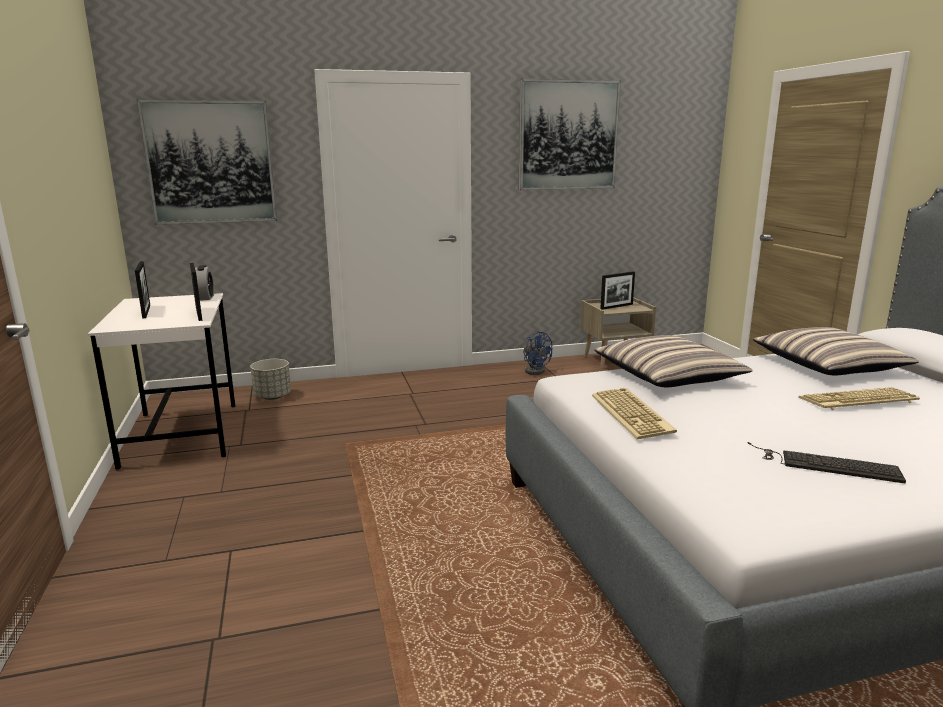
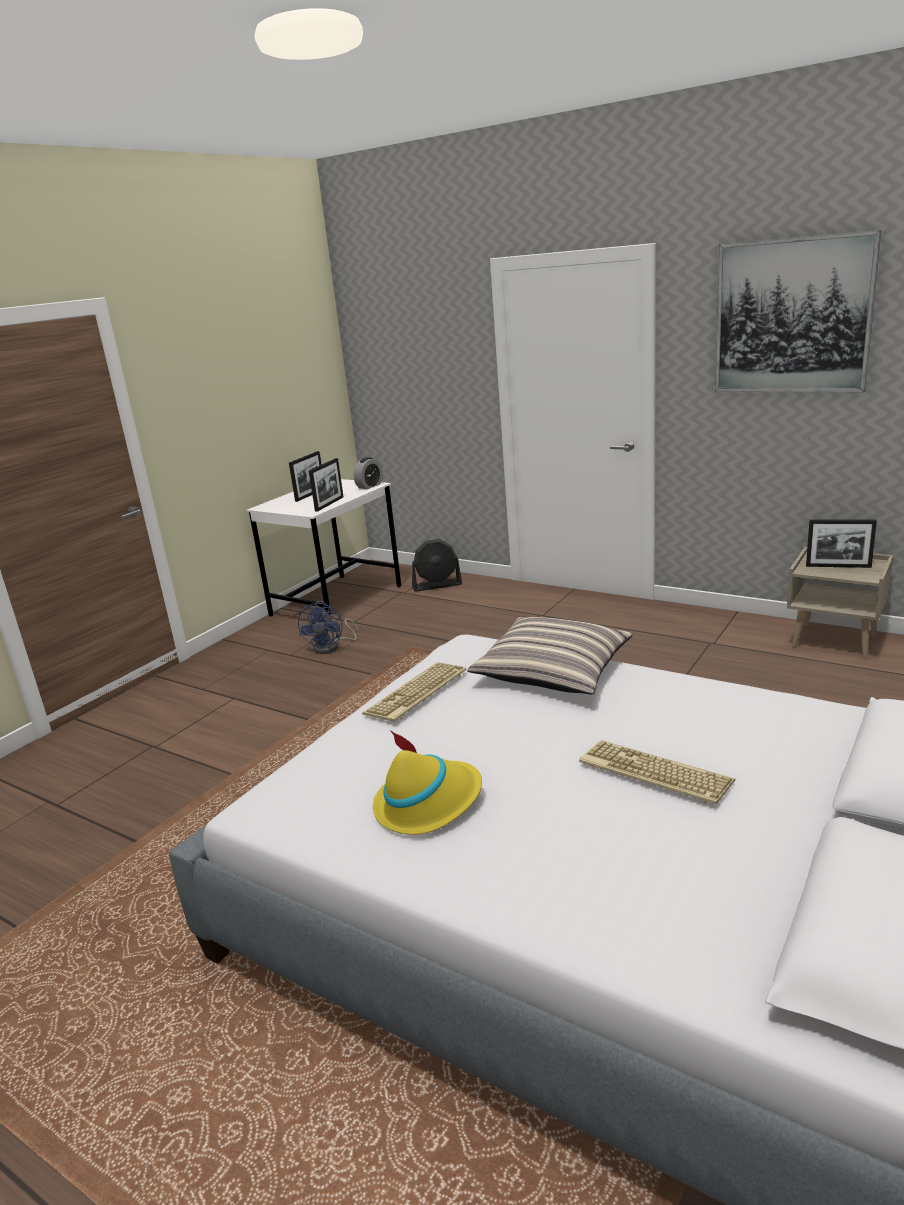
camera: 50 degrees right, 5 degrees up
(210, 162) = (408, 357): picture -> none
(273, 396) = (437, 585): grey planter -> black fan
(535, 370) = (708, 625): blue fan -> blue fan (331, 647)
(825, 464) = (428, 803): keyboard -> yellow hat
(828, 366) = (767, 726): pillow -> none

